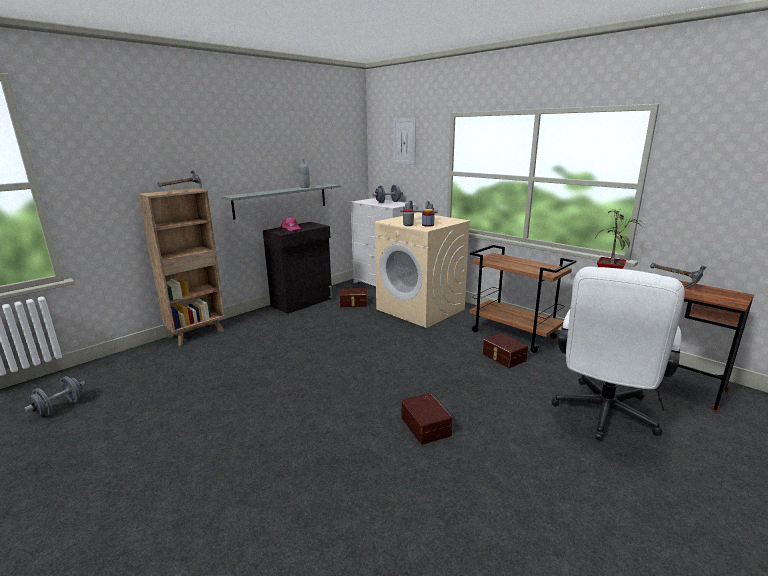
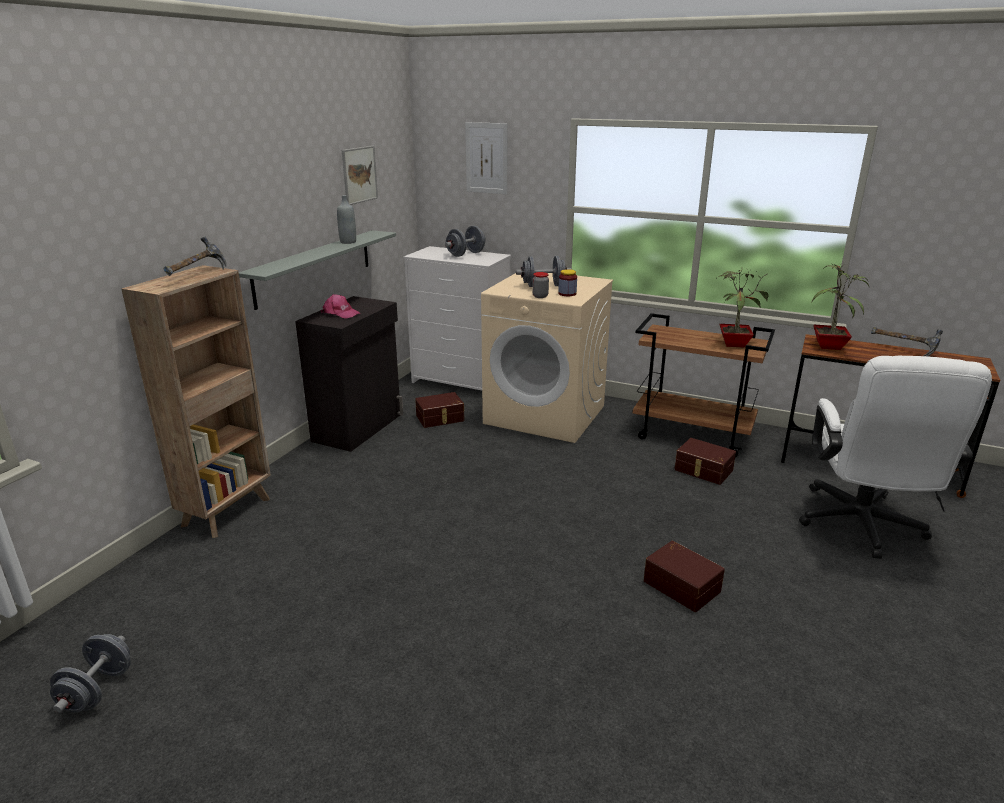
camera: 20 degrees left, 5 degrees up
(320, 149) = (359, 175): none -> picture
(540, 267) = (733, 343): none -> potted plant

